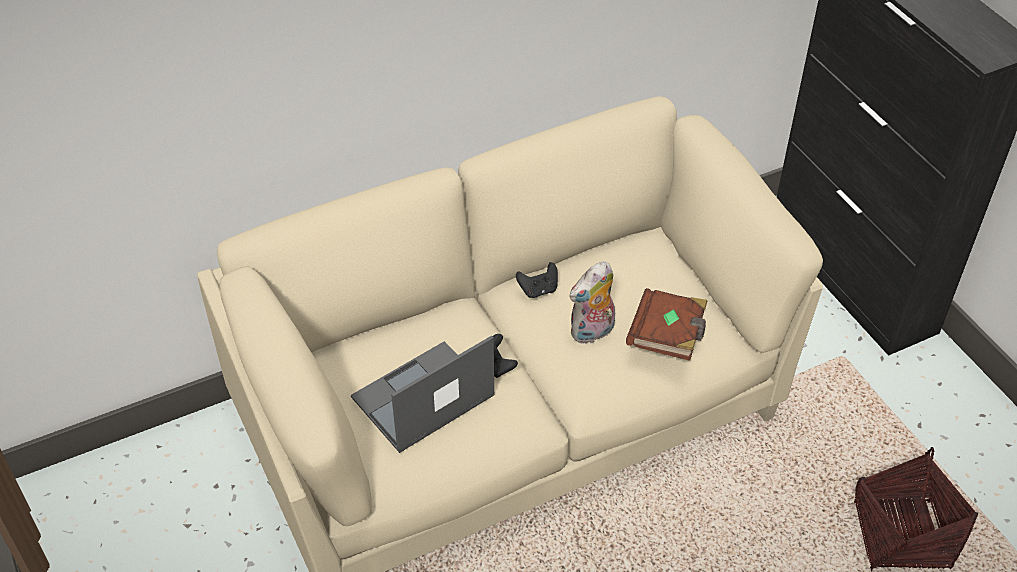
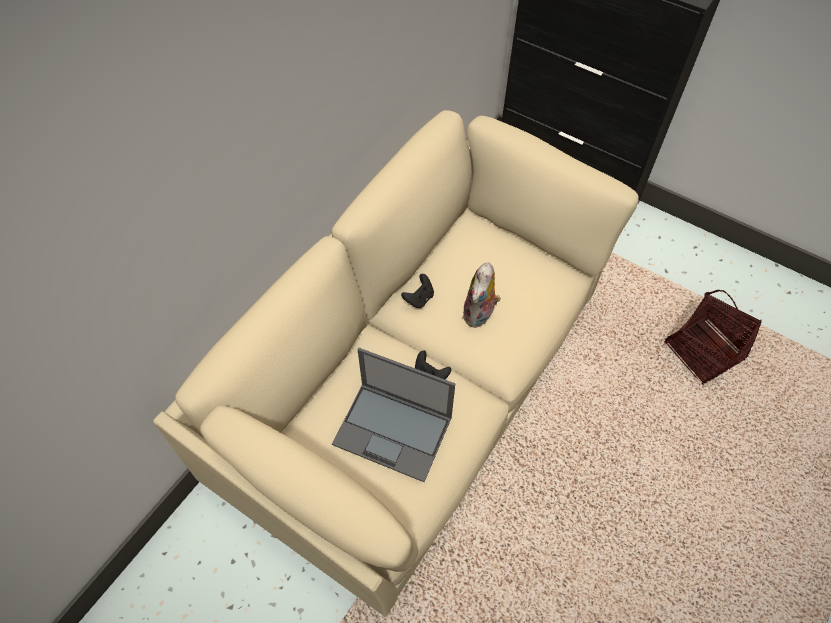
camera: 30 degrees left, 10 degrees up
(421, 398) = (394, 431): laptop -> laptop turned 90 degrees counterclockwise
(667, 337) = (532, 294): brown book -> none

